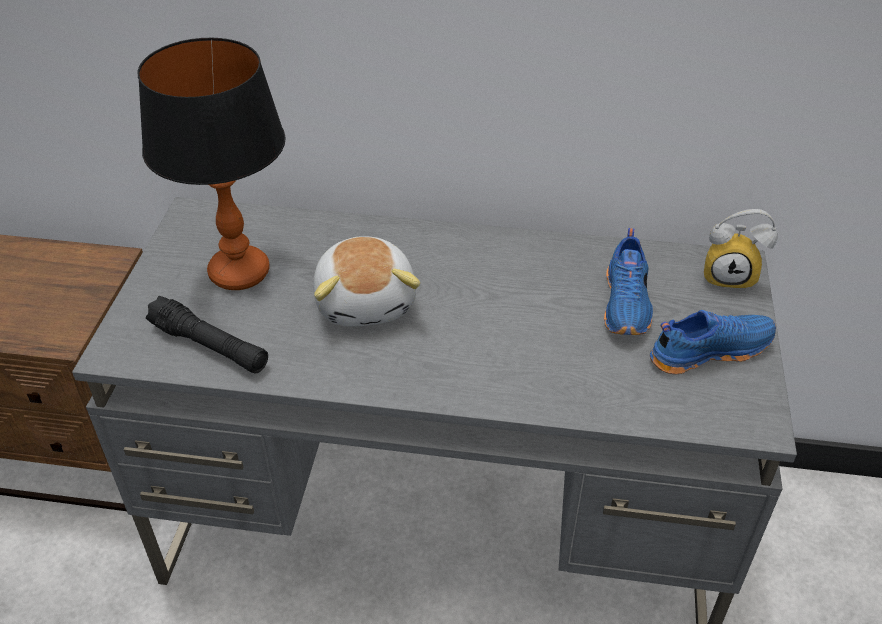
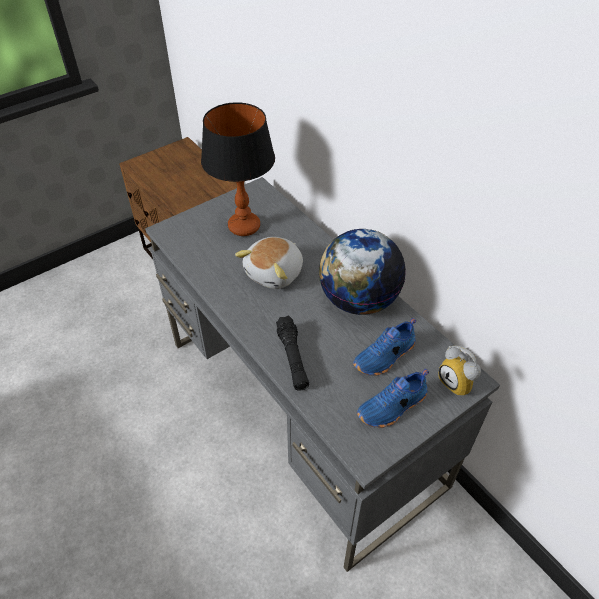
camera: 45 degrees right, 5 degrees up
(210, 346) = (197, 250): black flashlight -> black flashlight (292, 358)
(512, 264) = (358, 300): none -> globe
(708, 350) = (393, 407): blue shoe -> blue shoe turned 120 degrees clockwise

